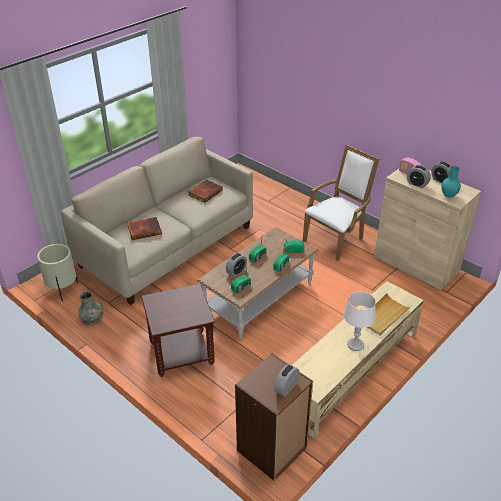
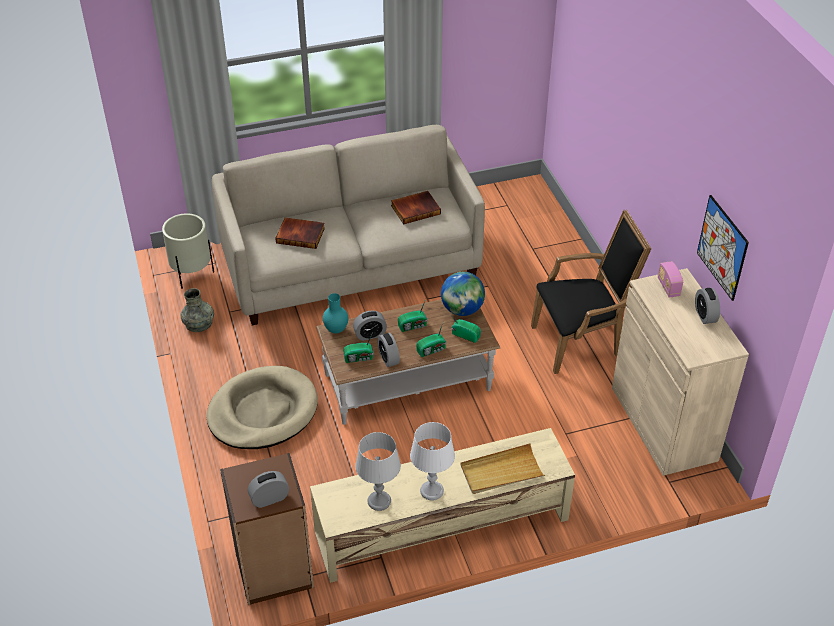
camera: 30 degrees right, 5 degrees up
(181, 354) = (262, 411): brown side table -> beige dog bed
(279, 237) = (462, 310): none -> globe
(330, 365) = (379, 501): none -> grey table lamp
(336, 239) = (581, 341): white armchair -> black armchair
(417, 184) = (663, 307): alarm clock -> alarm clock (388, 358)
(440, 135) = (722, 247): none -> picture
(448, 196) = (690, 342): turquoise vase -> turquoise vase (335, 329)

